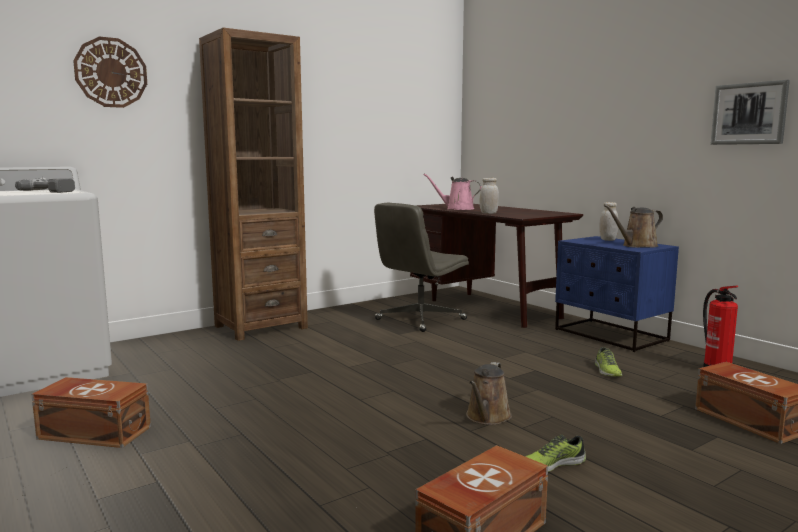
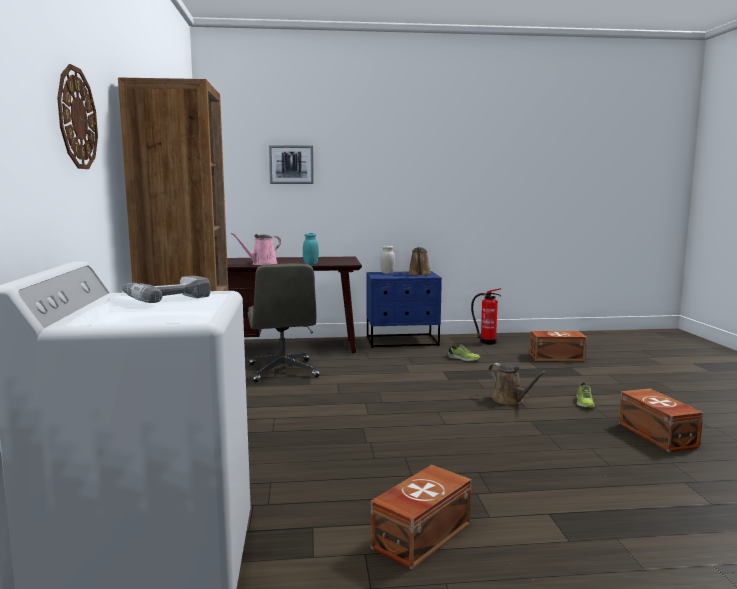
camera: 60 degrees left, 0 degrees up
(488, 213) = (311, 264): white jar -> turquoise jar
(749, 113) = (469, 185): picture -> picture (291, 164)

